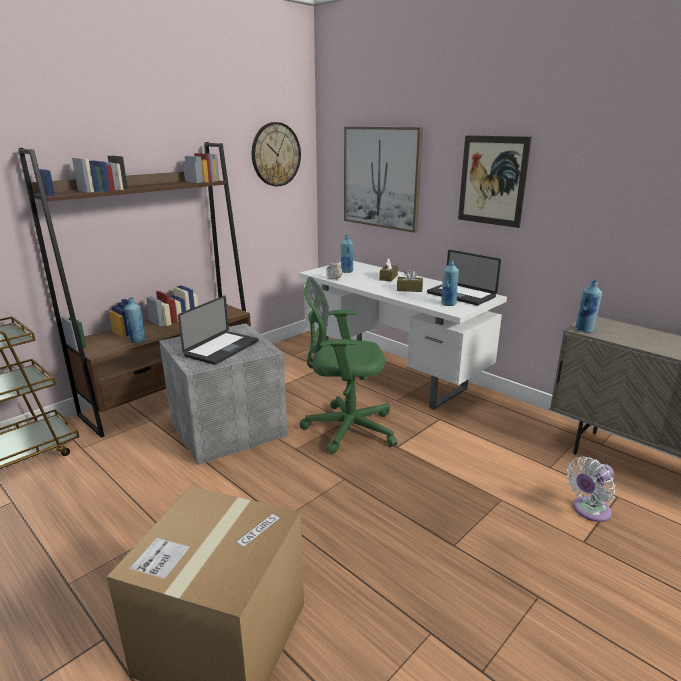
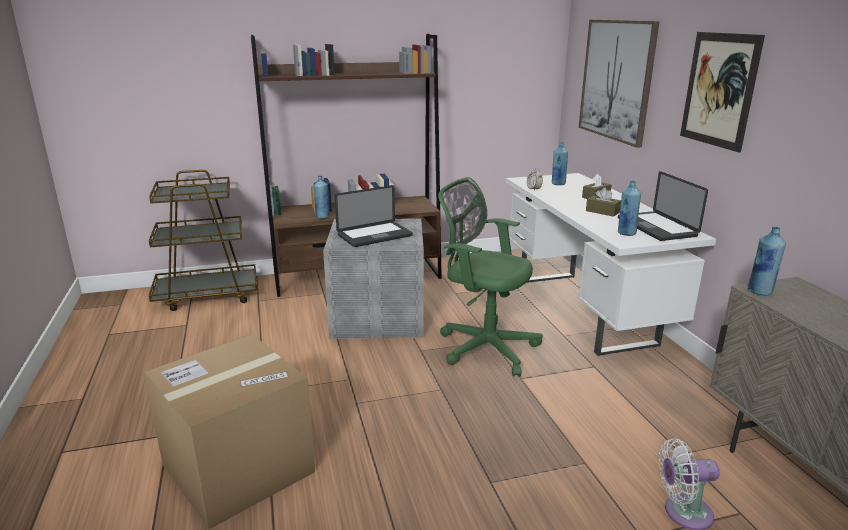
camera: 30 degrees right, 0 degrees up
(276, 154) = (511, 49): wall clock -> none

